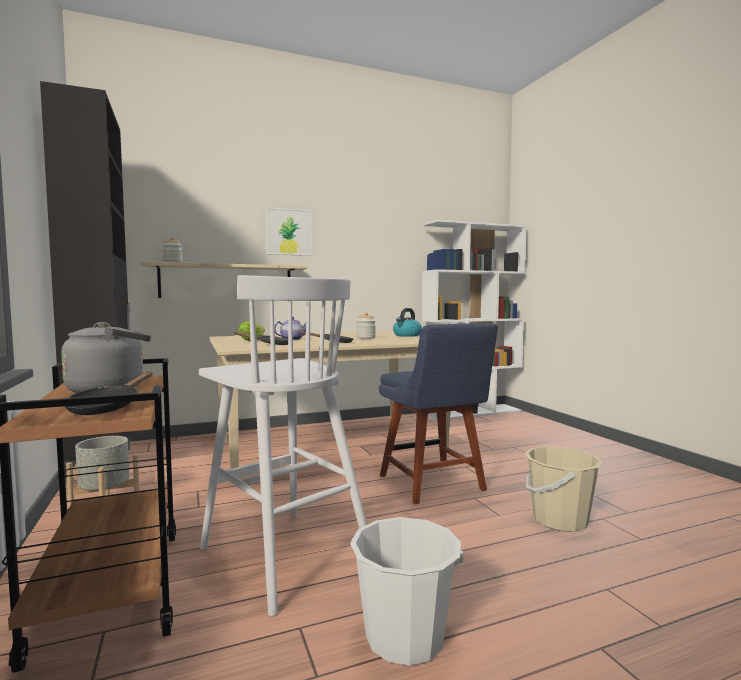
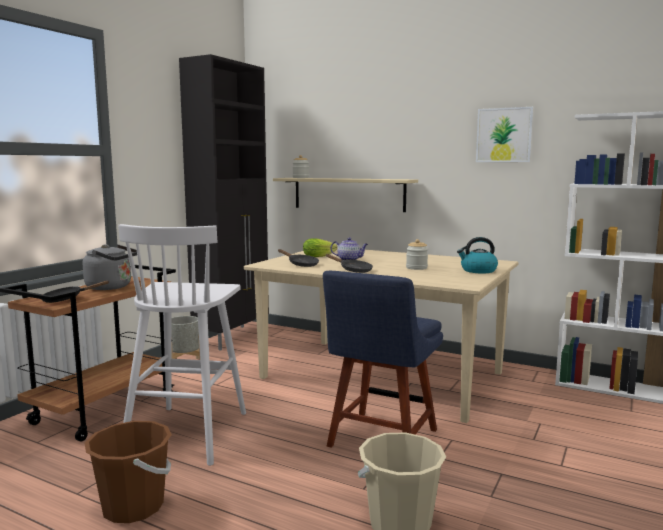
camera: 50 degrees right, 5 degrees up
(288, 232) = (406, 141): picture -> picture (504, 135)
(405, 637) = (133, 507): white bucket -> brown bucket

